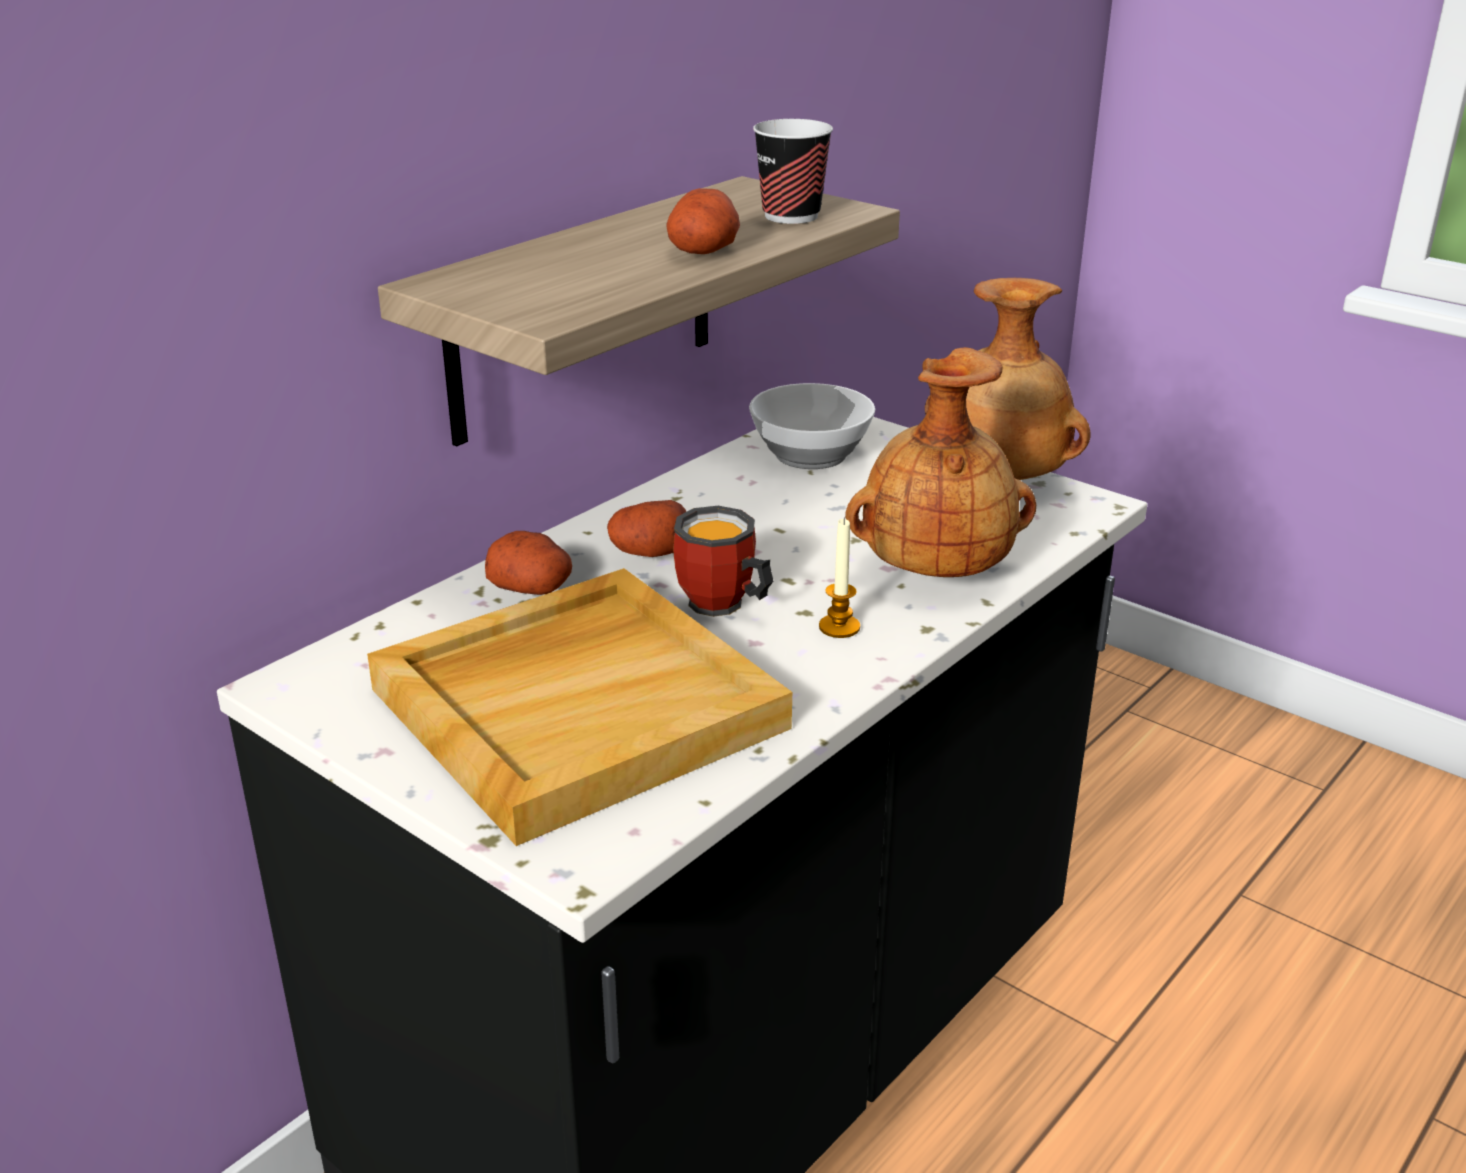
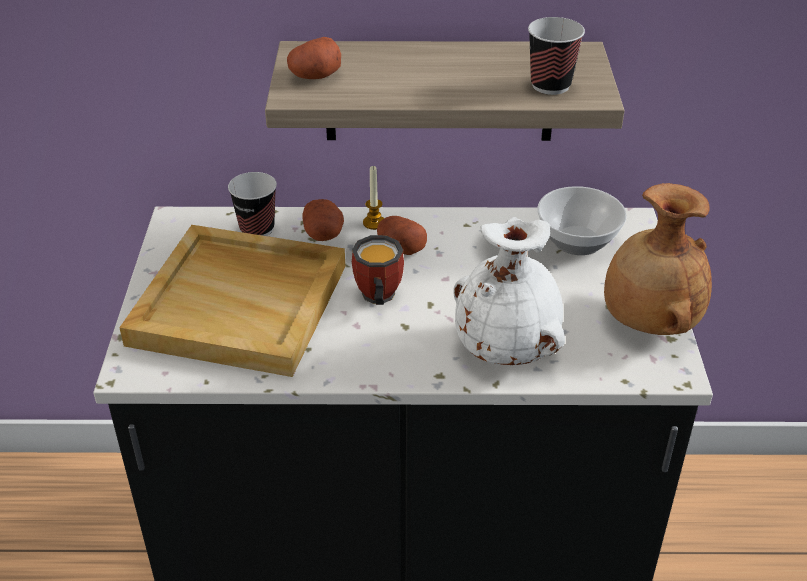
camera: 50 degrees right, 10 degrees up
(432, 629) = (257, 228): none -> cup
(703, 251) = (448, 89): potato -> potato (315, 76)
(839, 627) = (403, 345): candle -> candle (374, 223)
(934, 569) = (507, 348): brown vase -> white vase

